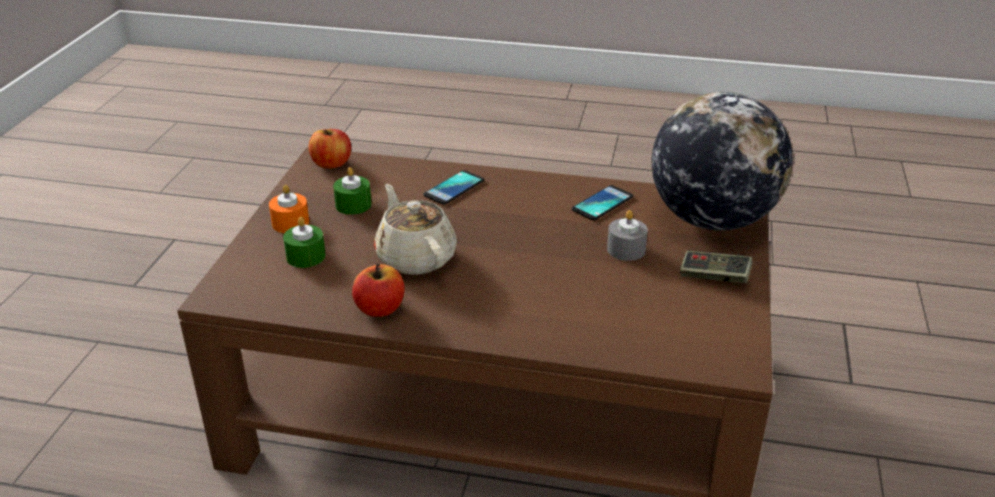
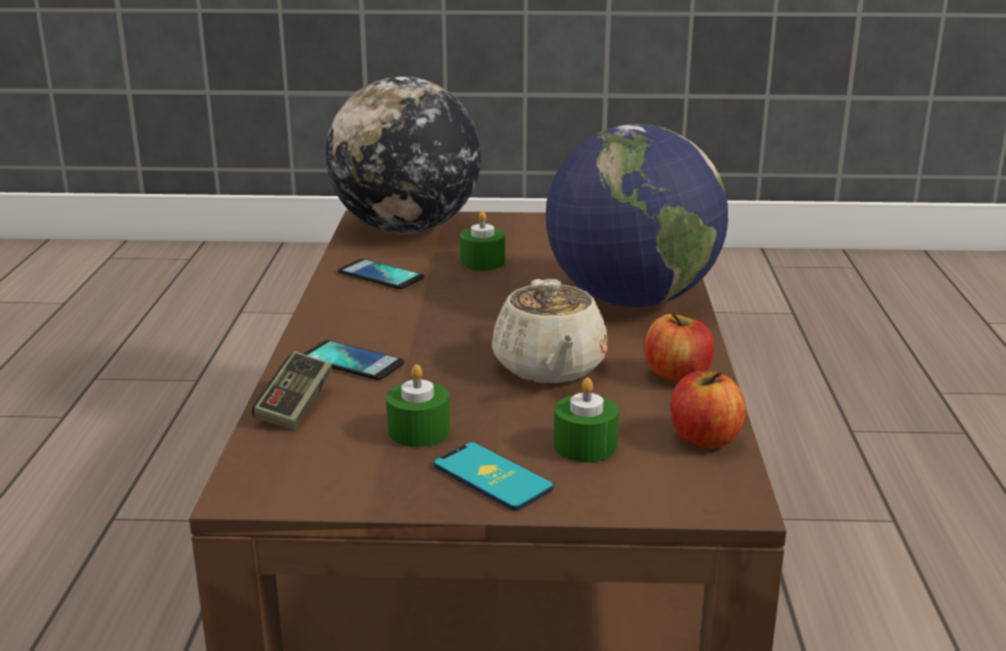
camera: 100 degrees left, 10 degrees down
(290, 223) = (492, 477): orange candle -> phone
(331, 164) = (270, 475): apple -> apple (704, 438)
(415, 257) = (549, 368): beige teapot -> beige teapot turned 60 degrees counterclockwise
(526, 312) = (631, 300): none -> globe
(626, 249) = (482, 262): grey candle -> green candle
(714, 277) = (518, 228): game controller -> game controller (295, 406)

